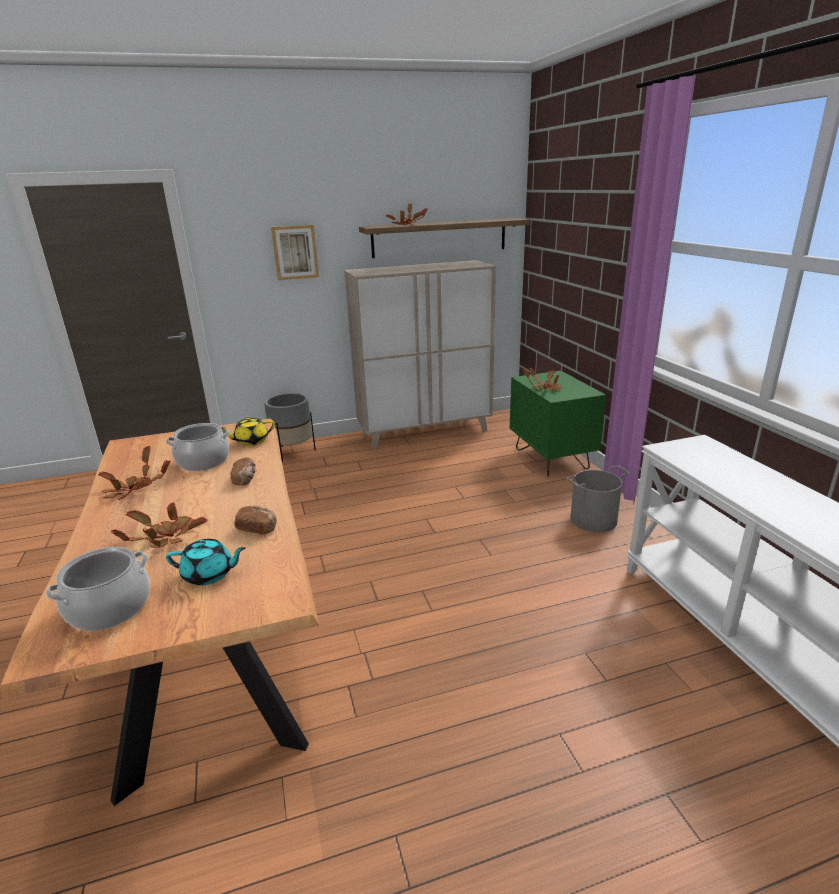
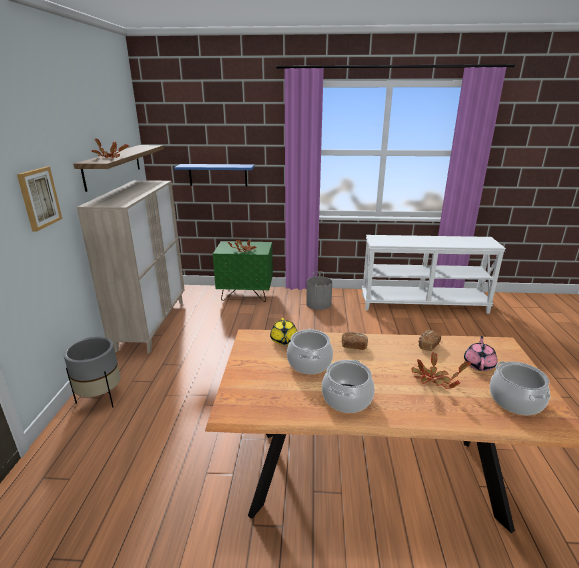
camera: 70 degrees left, 0 degrees up
(133, 490) = (347, 399): potted plant -> cooking pot
(209, 574) = (479, 364): turquoise teapot -> pink teapot
(573, 270) = (218, 175): none -> blue shelf

